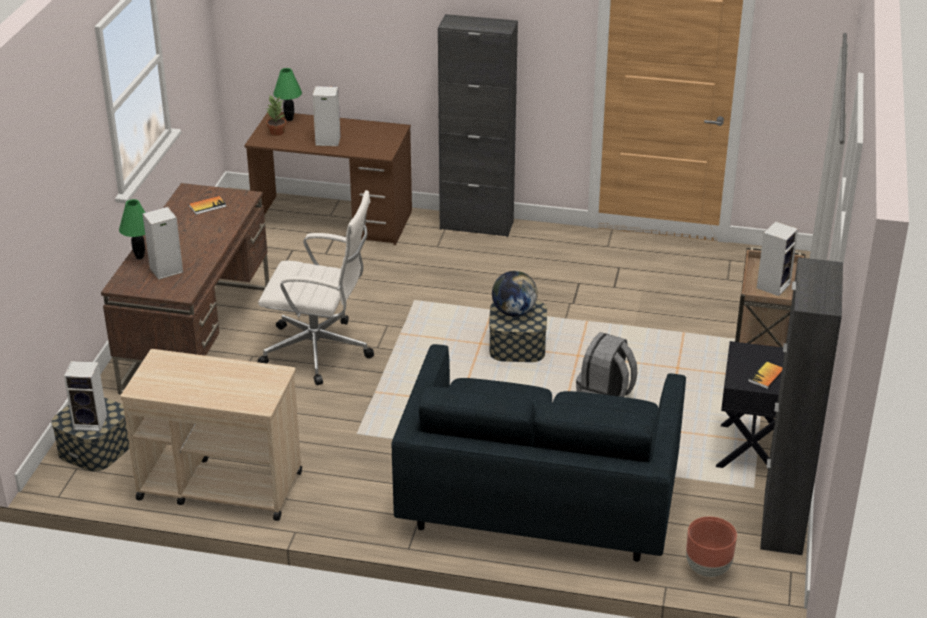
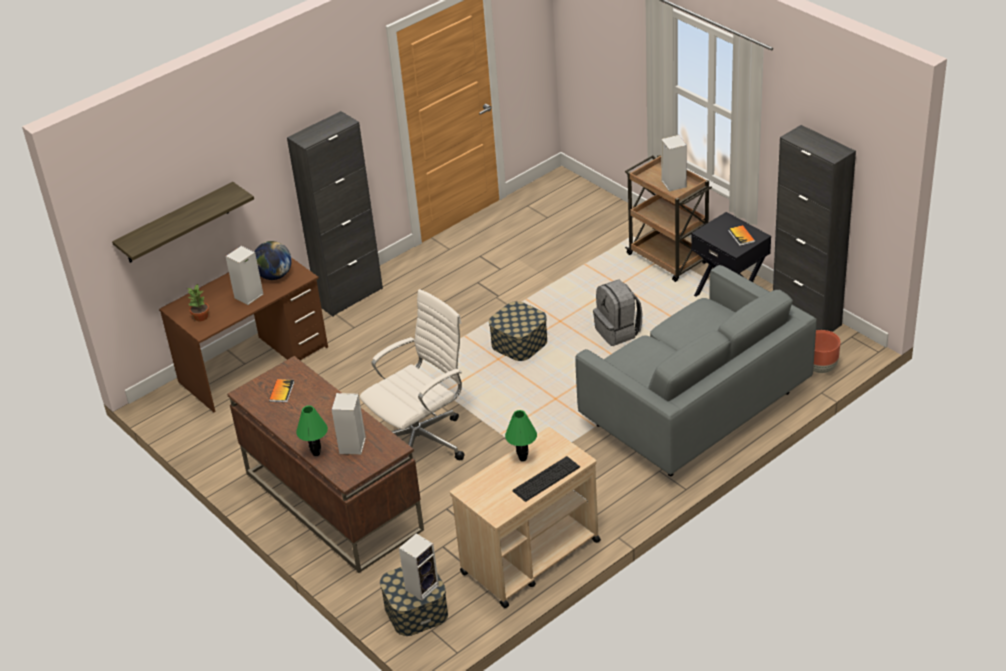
camera: 50 degrees left, 5 degrees up
(215, 397) = (546, 479): none -> keyboard
(289, 119) = (189, 302): green table lamp -> green table lamp (523, 458)
(307, 37) = (176, 223): none -> shelf
(514, 312) = (512, 319): globe -> globe (274, 276)
(540, 501) = (694, 408): blue sofa -> grey sofa

